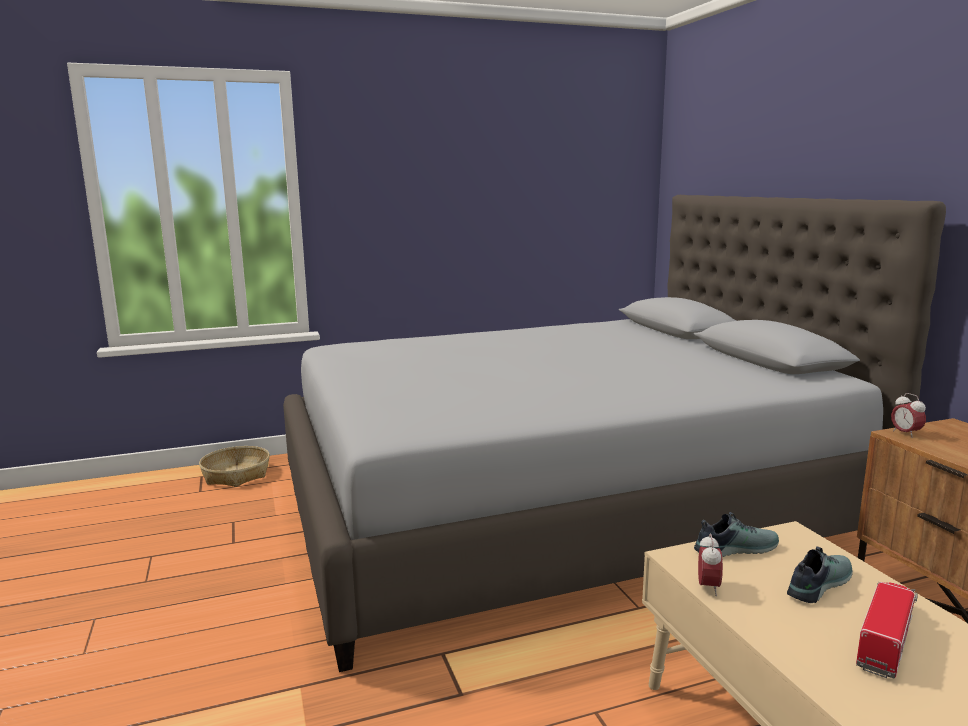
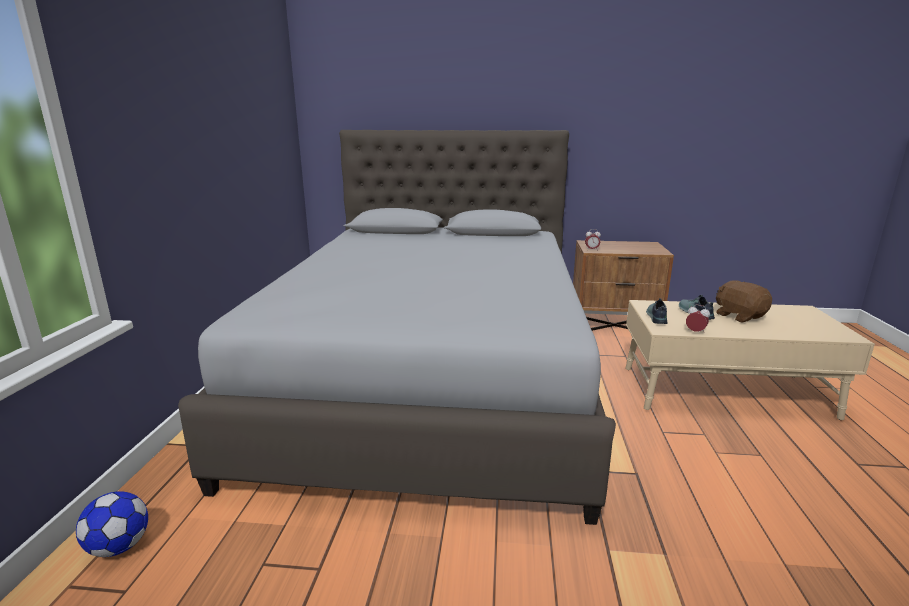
camera: 65 degrees left, 5 degrees up
(236, 475) = (119, 547): basket -> football
(886, 637) = (739, 316): toy truck -> brown plush toy

